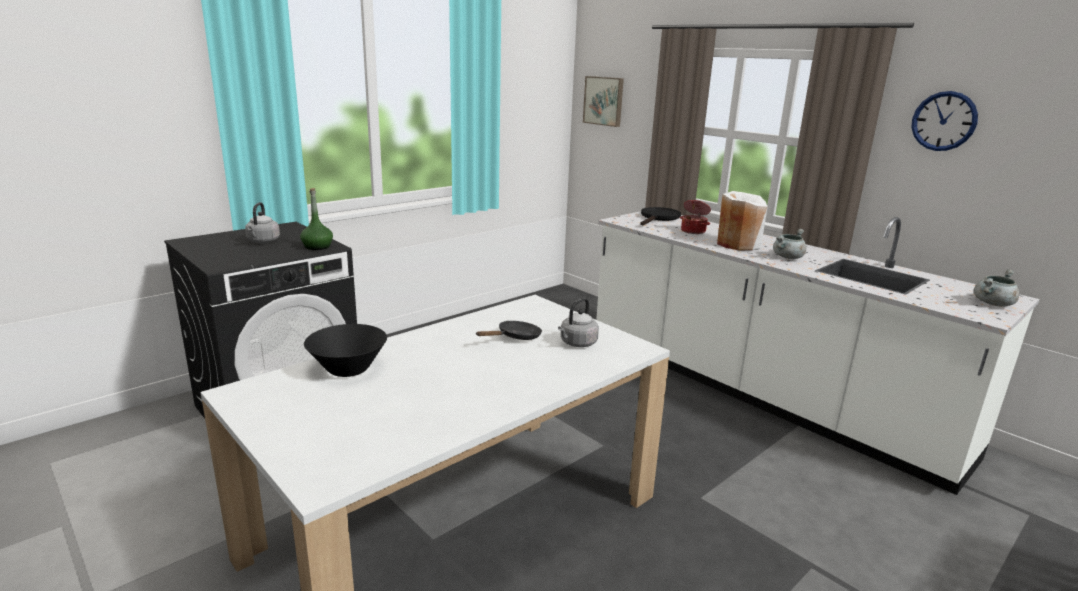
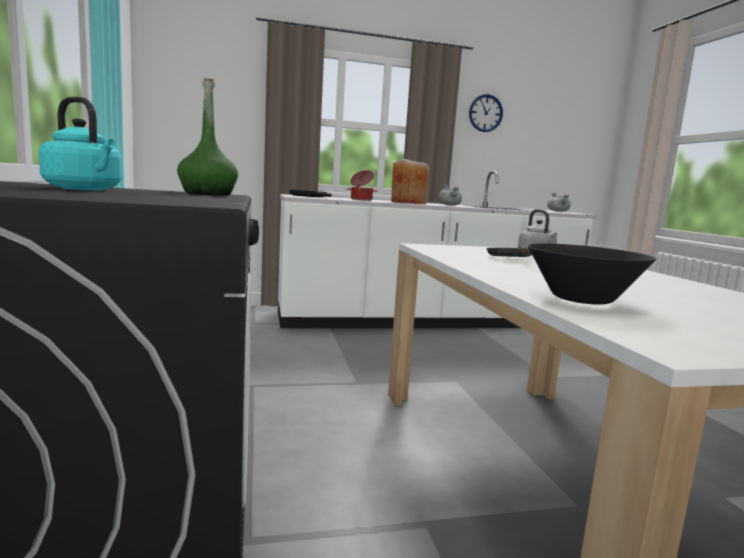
camera: 60 degrees left, 10 degrees down
(263, 241) = (85, 189): grey kettle -> turquoise kettle
(604, 101) = (185, 90): picture -> none

